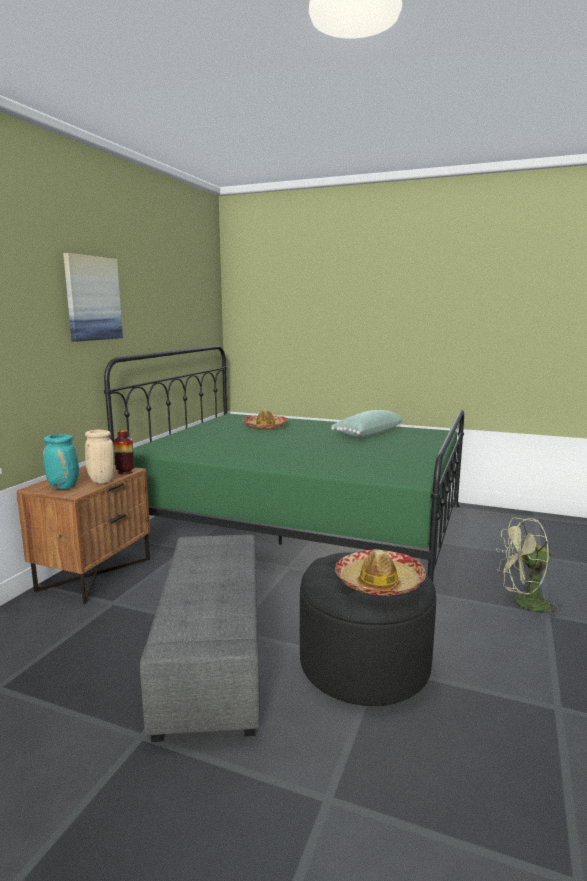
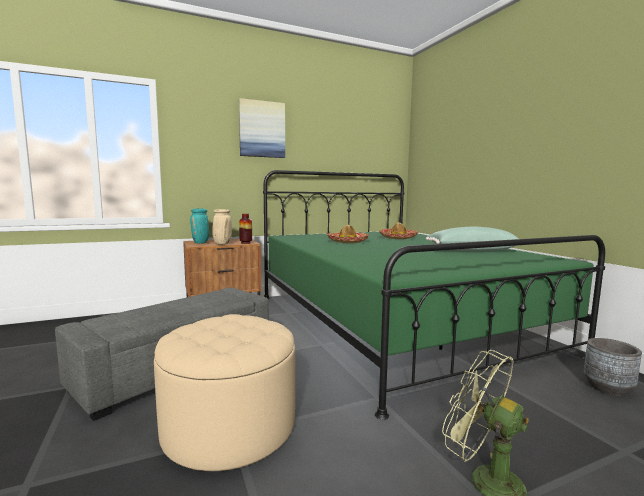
camera: 45 degrees right, 5 degrees down
(364, 663) = (229, 426): black ottoman -> beige ottoman
(379, 582) = (213, 339): hat -> hat (347, 241)
(488, 522) = (608, 388): none -> grey planter

